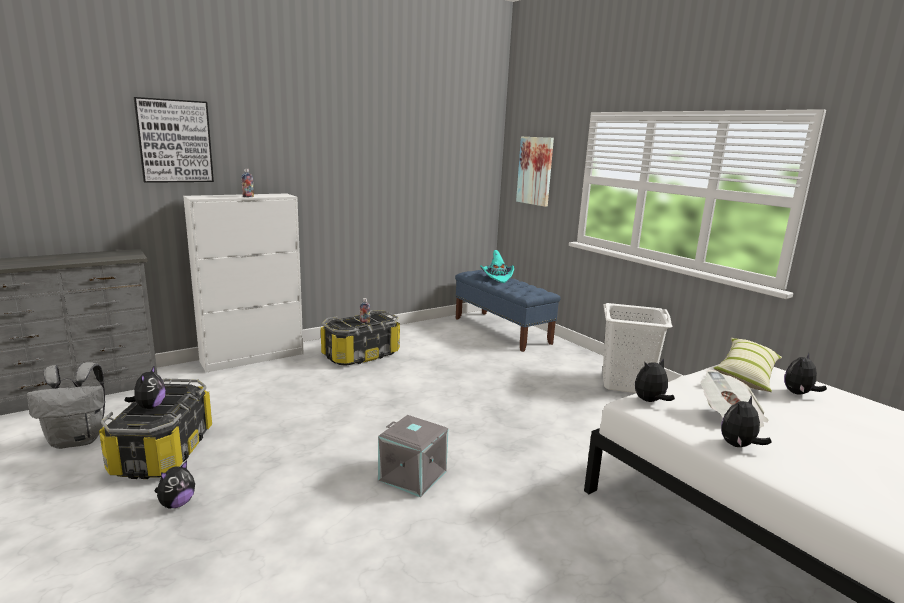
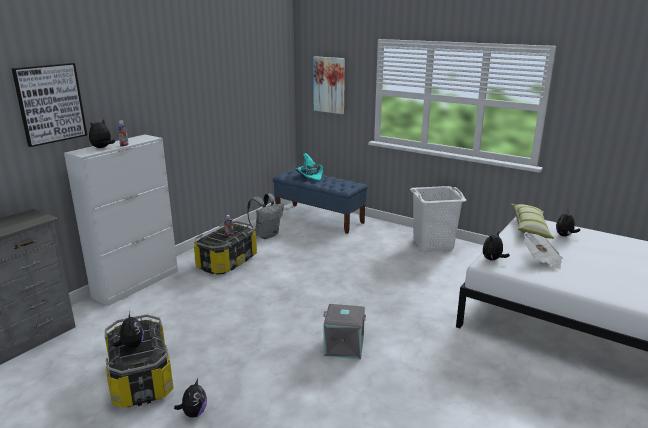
camera: 20 degrees left, 5 degrees up
(78, 440) = (55, 390): grey backpack -> grey backpack (266, 235)
(739, 446) = (557, 278): plush toy -> plush toy (102, 148)

